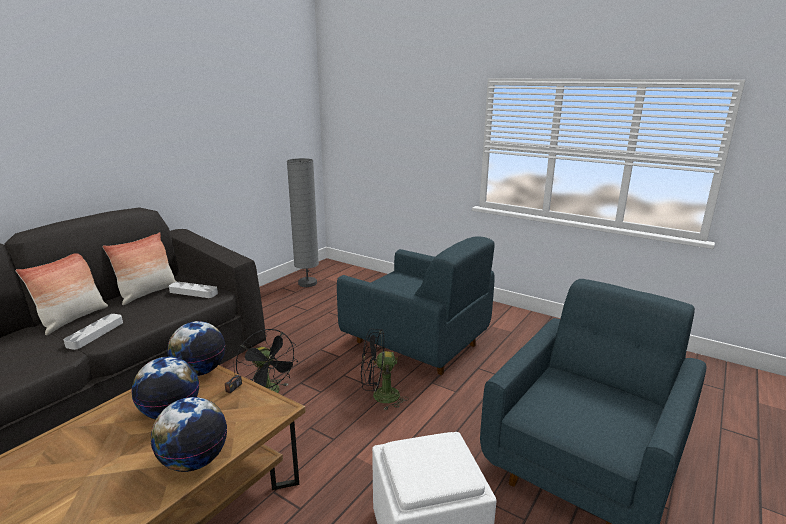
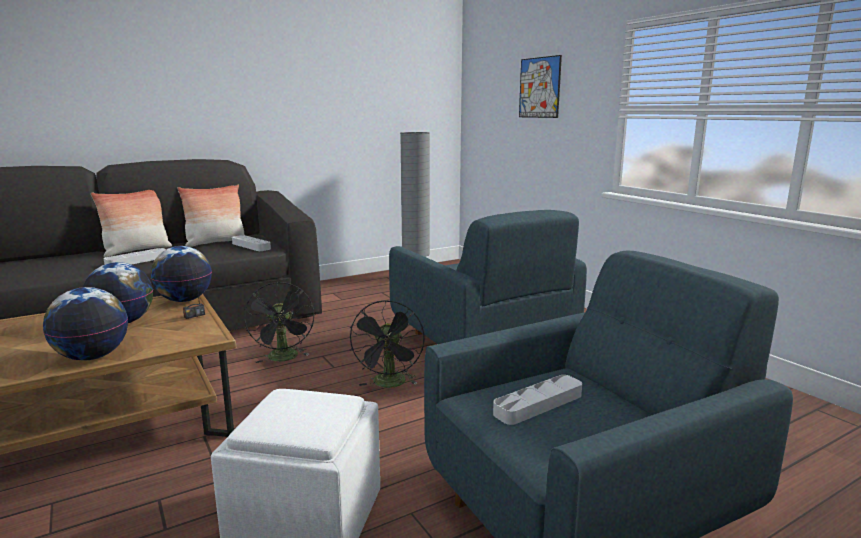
camera: 25 degrees right, 5 degrees down
(379, 397) = (389, 384): black fan -> black fan turned 105 degrees counterclockwise
(406, 121) = (539, 87): none -> picture
(570, 405) = (538, 404): none -> grey tray

